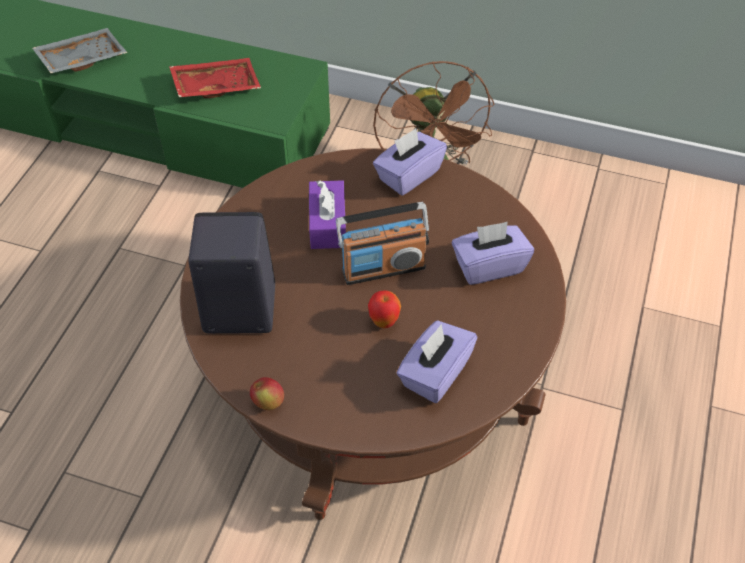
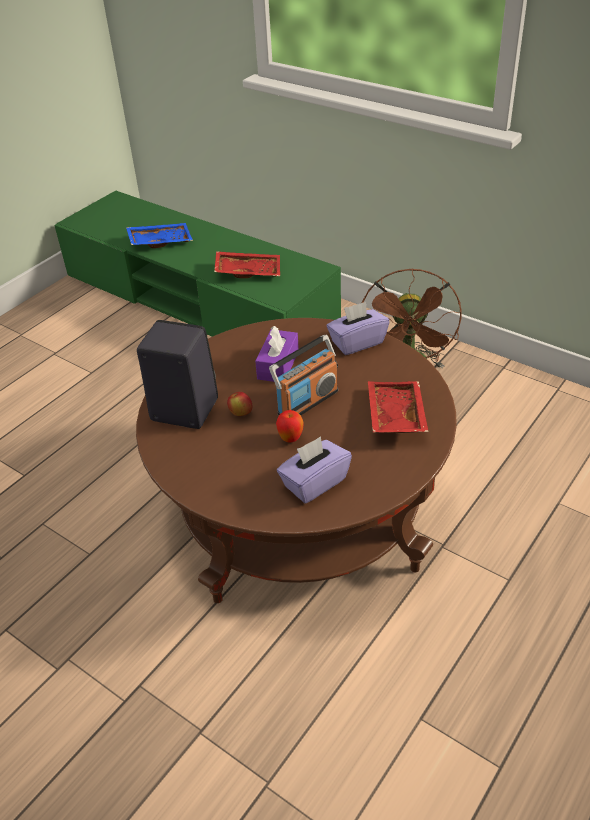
camera: 20 degrees right, 10 degrees down
(82, 59) = (160, 241): grey tray -> blue tray
(268, 402) = (175, 476): apple -> apple (240, 413)
(383, 268) = (307, 402): radio -> radio turned 45 degrees counterclockwise
(489, 266) = (394, 416): purple tissue box -> red tray

